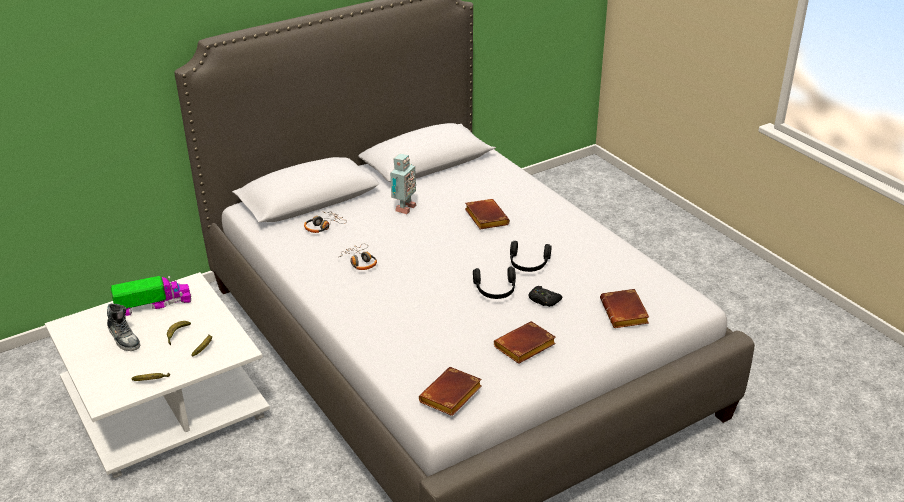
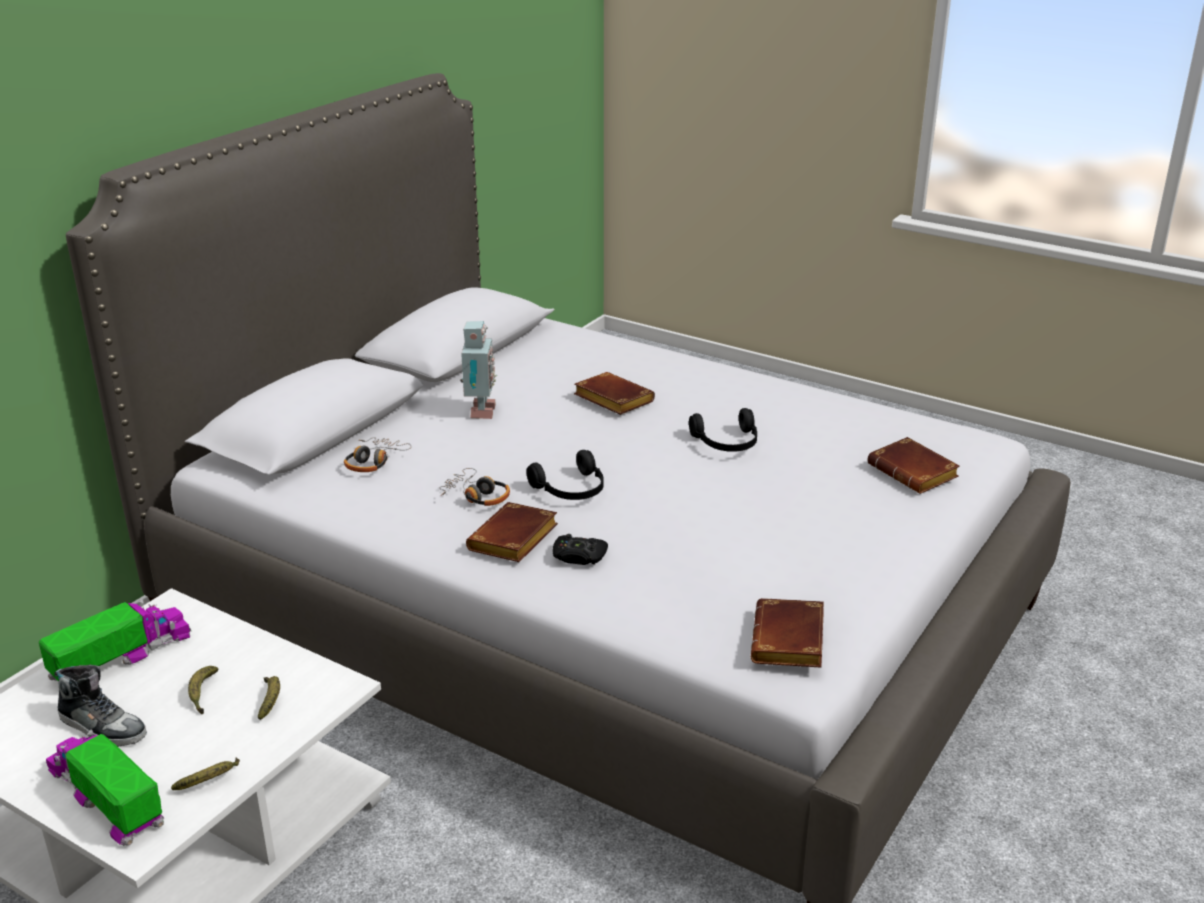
camera: 25 degrees left, 5 degrees down
(104, 375) = (107, 799): none -> toy truck
(495, 290) = (715, 486): black headphones -> black headphones (571, 490)
(524, 348) = (827, 549): brown book -> brown book (514, 541)
(544, 300) = (792, 483): black game controller -> black game controller (579, 556)

